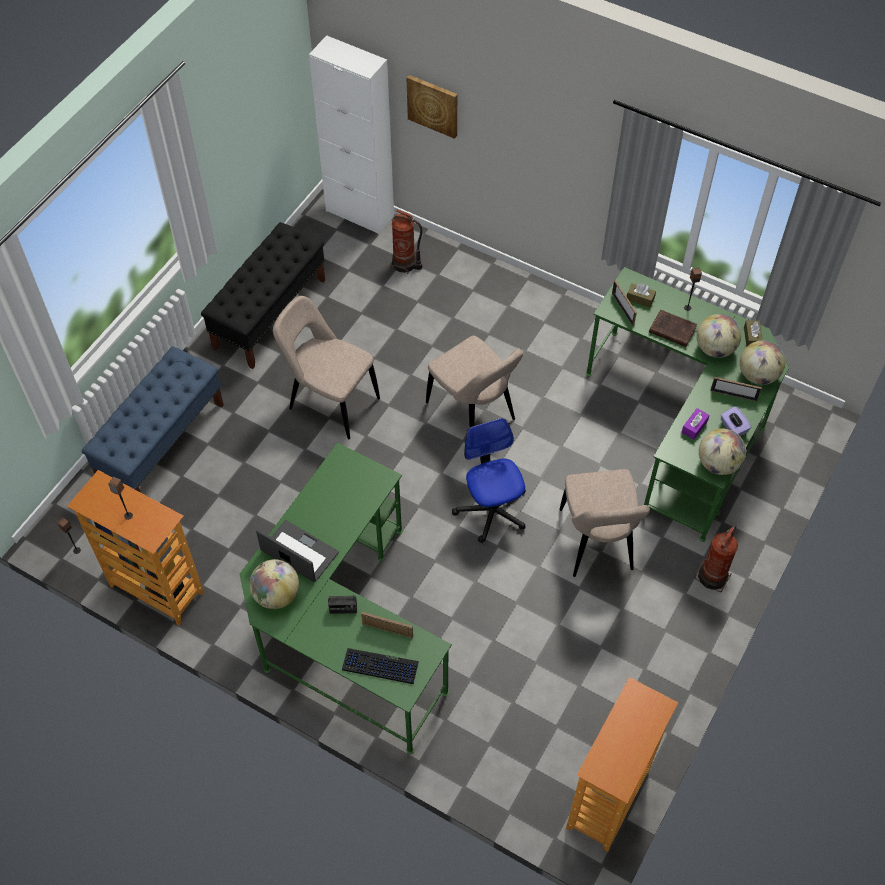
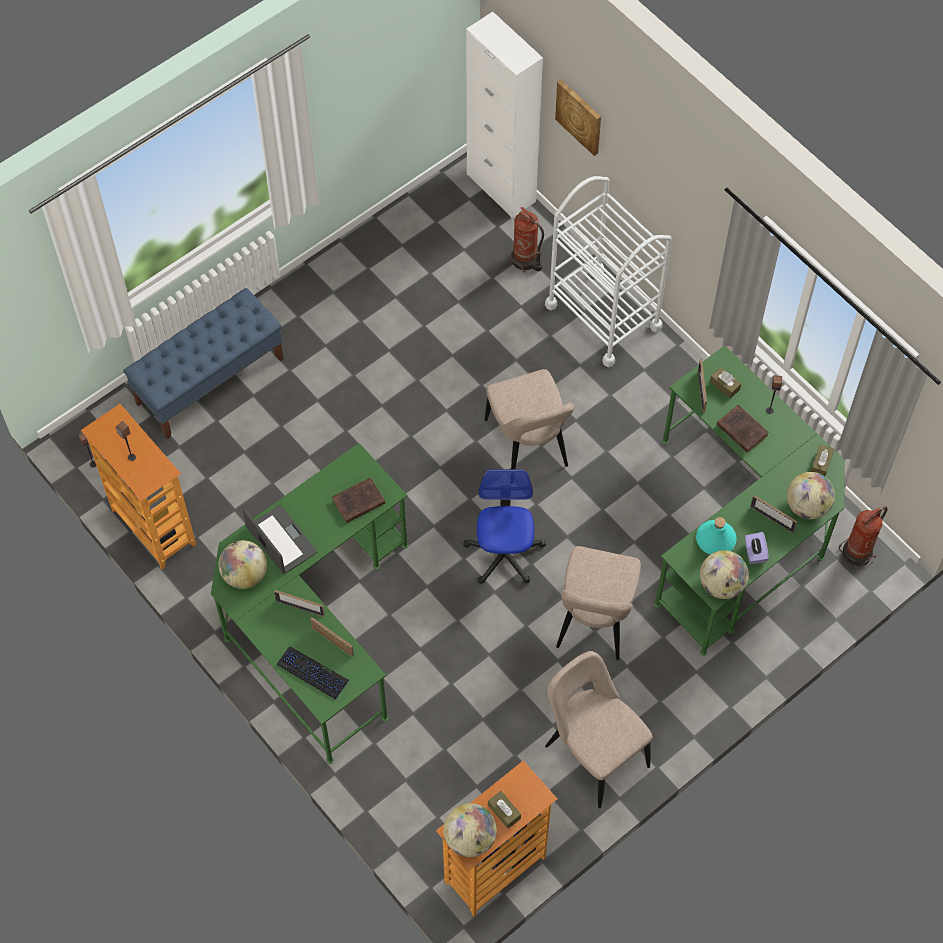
camera: 20 degrees right, 5 degrees up
(270, 314) = (365, 274): black bench -> none
(330, 402) = (389, 389): beige chair -> beige chair (593, 753)
(343, 609) = (300, 608): radio -> picture frame
(358, 495) = (357, 502): none -> brown book
(491, 289) = (603, 316): none -> white cart
(634, 733) = (504, 812): none -> brown tissue box
(694, 427) = (715, 539): purple tissue box -> turquoise bottle
(713, 576) = (697, 693): fire extinguisher -> fire extinguisher (858, 552)
(715, 349) = (776, 464): globe -> globe (470, 838)

